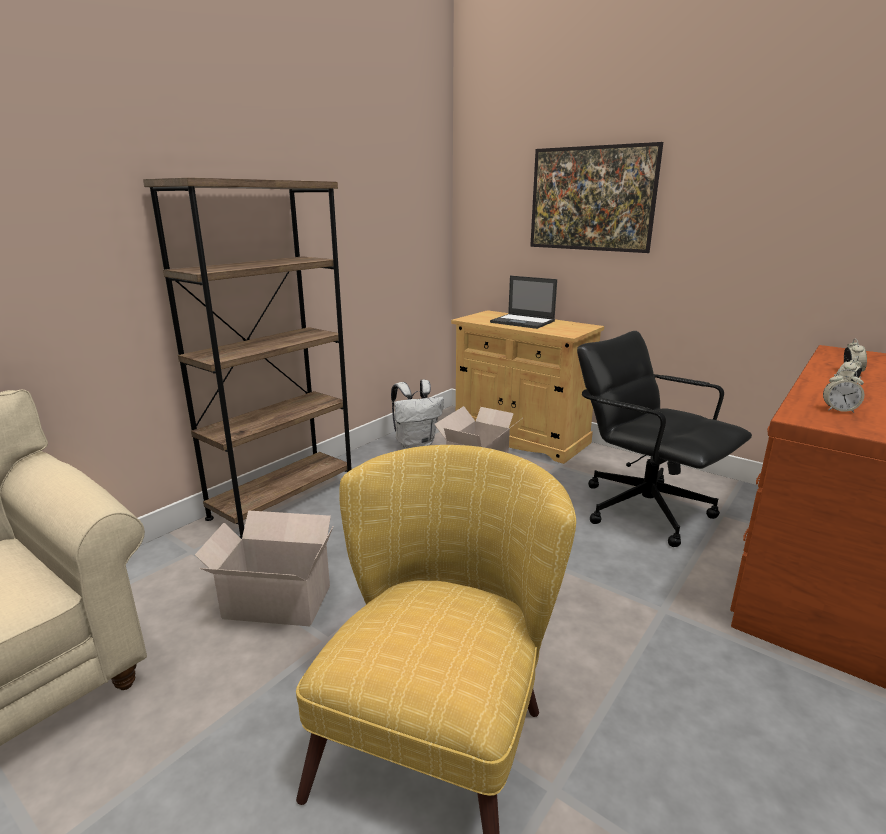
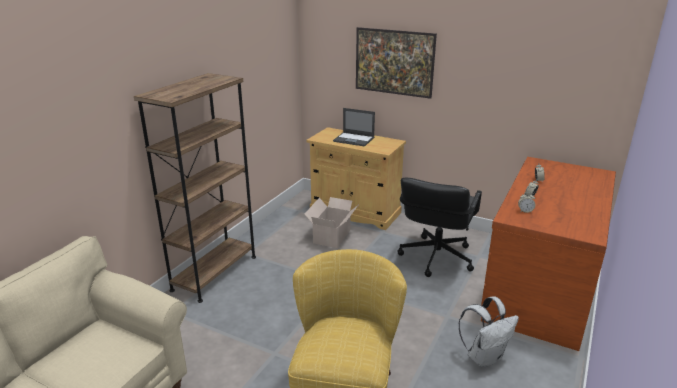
camera: 10 degrees left, 5 degrees up
(275, 601) = (236, 336): cardboard box -> none
(416, 443) = (287, 223): white backpack -> white backpack (484, 357)
(644, 509) = (435, 257): black office chair -> black office chair turned 105 degrees counterclockwise

